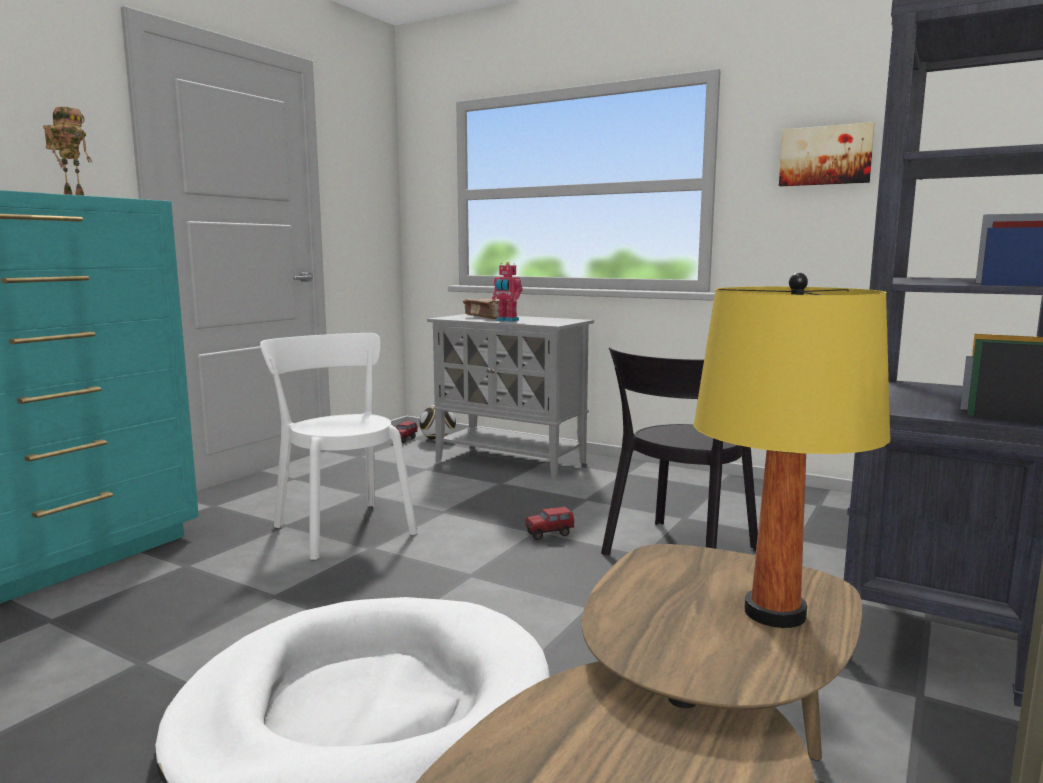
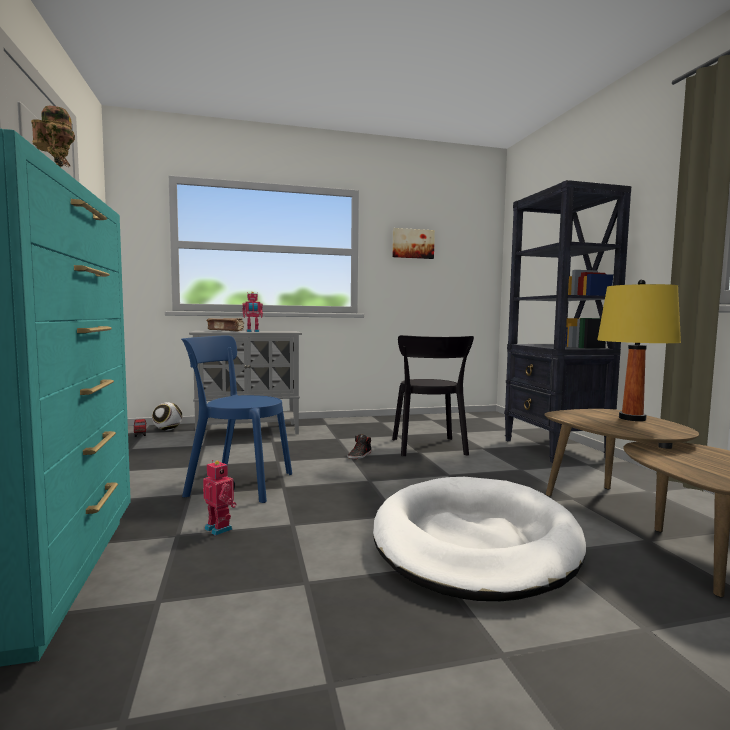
camera: 45 degrees left, 5 degrees down
(221, 573) = (220, 528): none -> toy robot
(342, 527) = (235, 484): white chair -> blue chair
(549, 534) = (360, 455): toy truck -> black shoe

